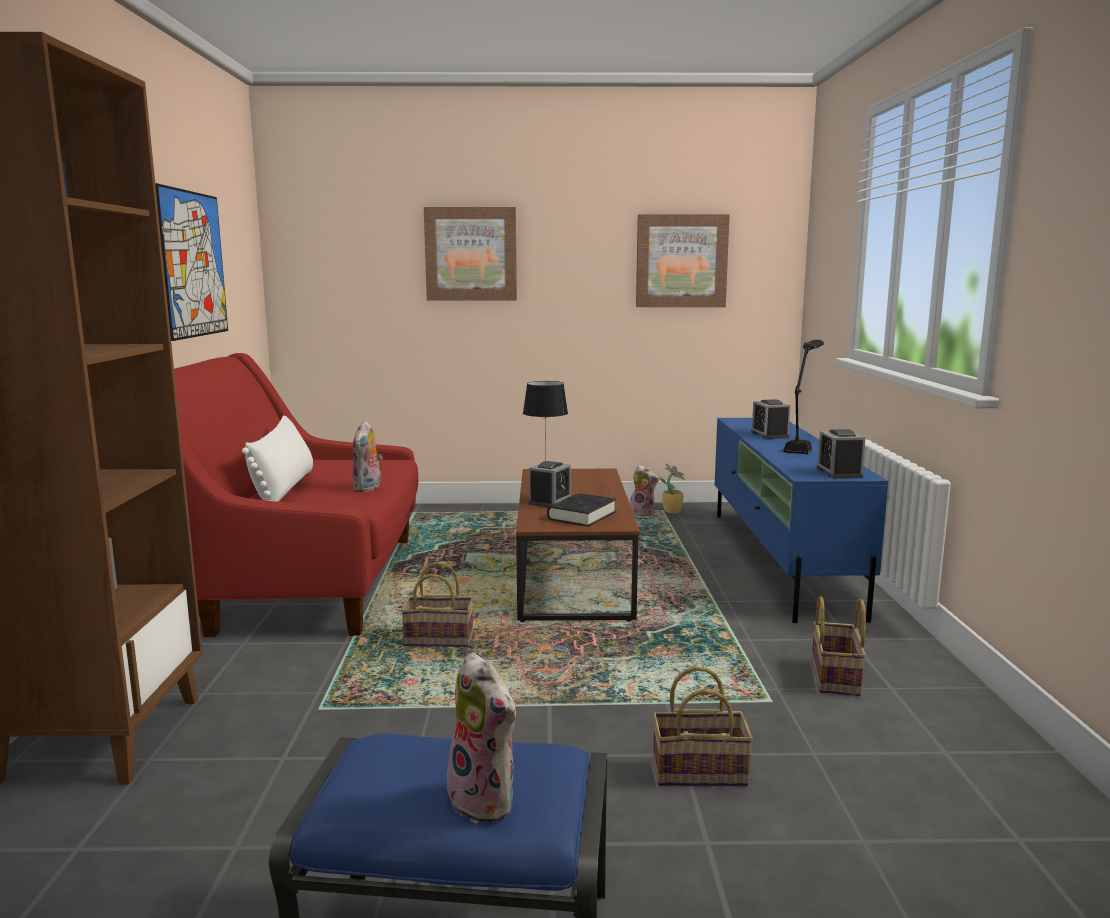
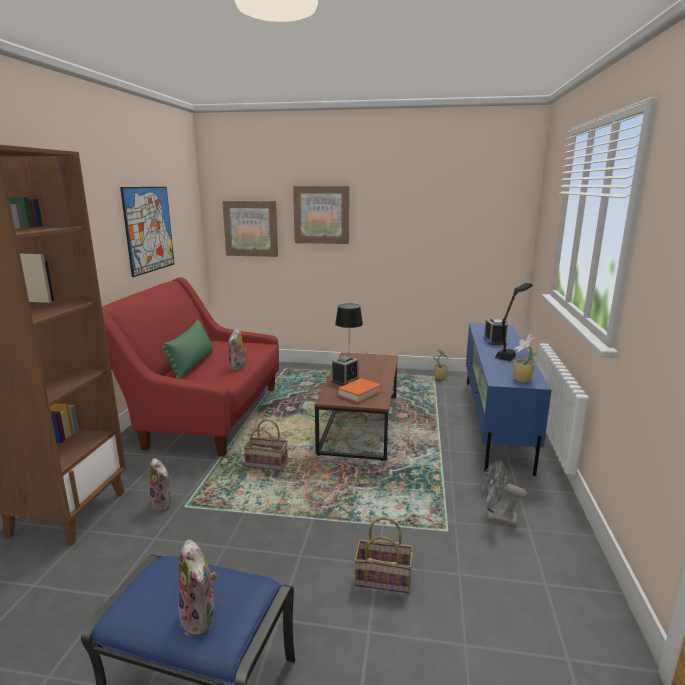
camera: 10 degrees right, 5 degrees up
(284, 488) = (192, 364): white pillow -> green pillow
(582, 515) = (359, 394): black book -> orange book
(643, 513) = (421, 378): plush toy -> plush toy (163, 504)
(681, 261) = (453, 221): picture -> picture (251, 228)
(837, 678) = (496, 518): basket -> grey fan
(839, 473) = (522, 380): alarm clock -> potted plant

